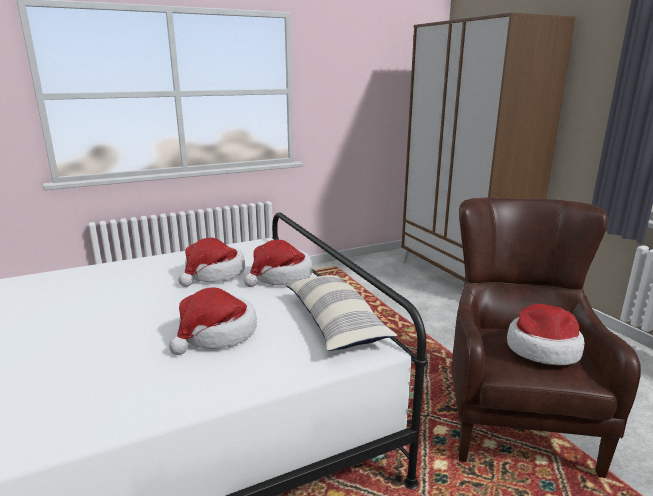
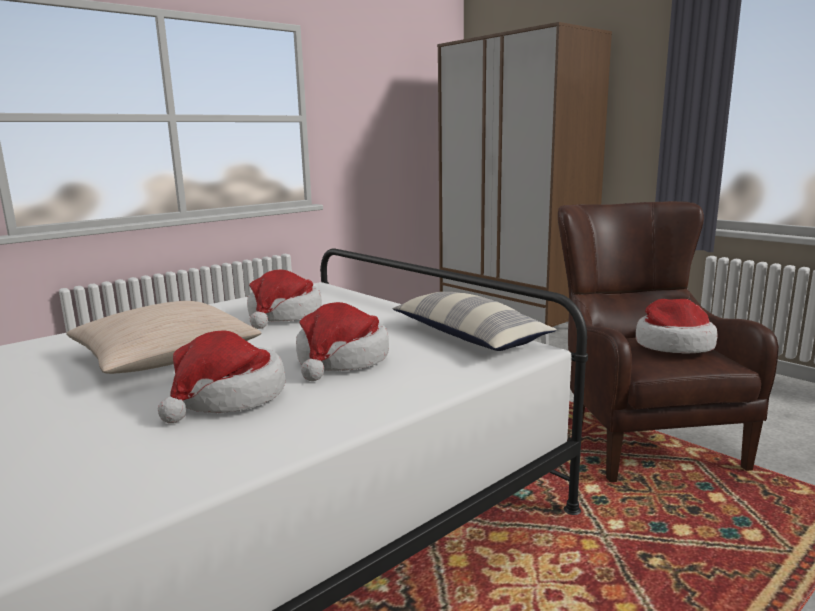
camera: 15 degrees left, 5 degrees down
(100, 308) = (165, 357): none -> beige pillow
(281, 277) = (368, 310): hat -> hat (228, 398)

